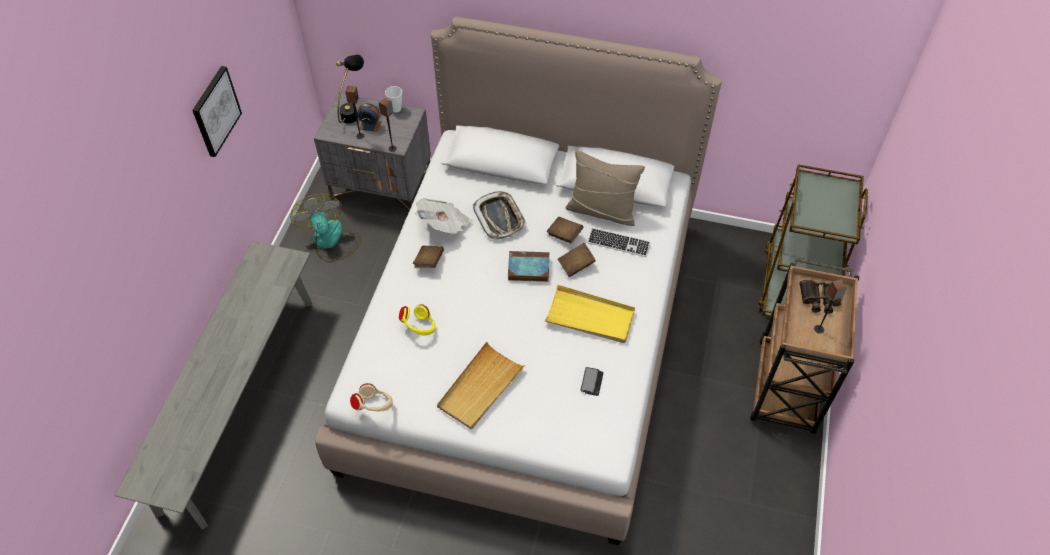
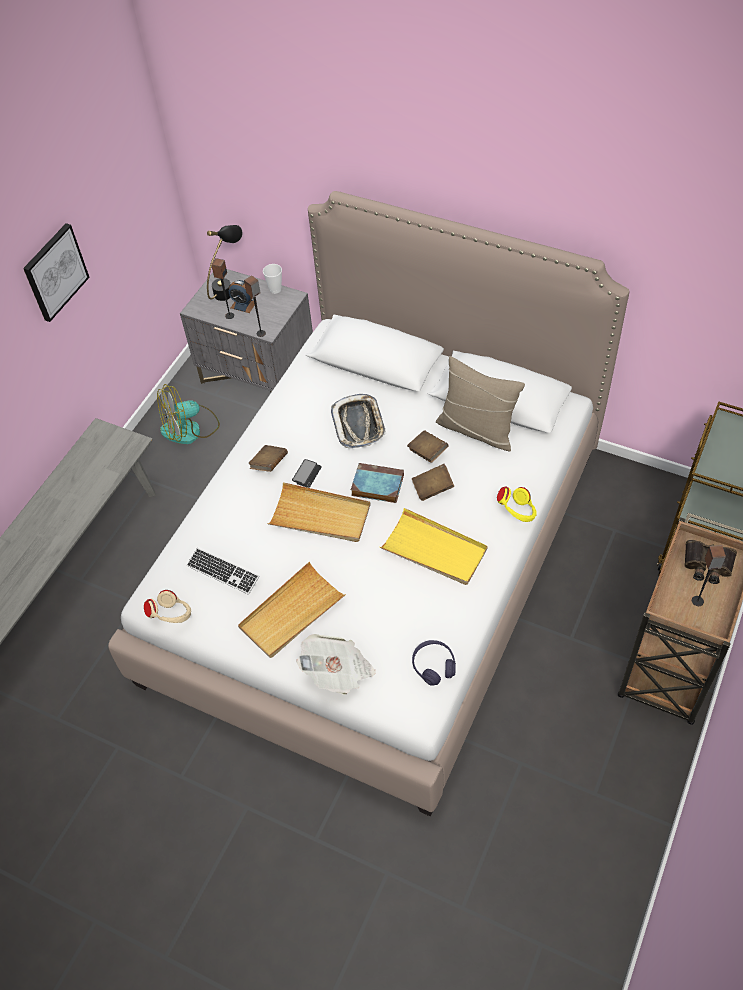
camera: 15 degrees right, 0 degrees up
(330, 241) = (190, 429): fan -> fan turned 105 degrees counterclockwise
(419, 328) = (241, 536): yellow headphones -> yellow headphones (517, 513)
(445, 225) = (296, 425): newspaper -> newspaper (338, 672)
(485, 301) = (320, 516): none -> beige tray
(592, 382) = (418, 624): phone -> phone (307, 474)
(613, 414) = (433, 665): none -> purple headphones
(618, 243) = (487, 469): keyboard -> keyboard (223, 572)

